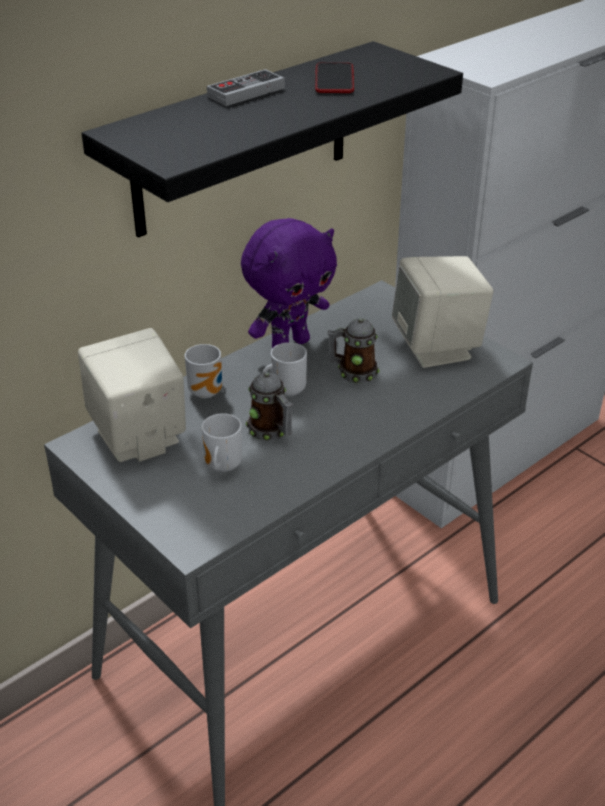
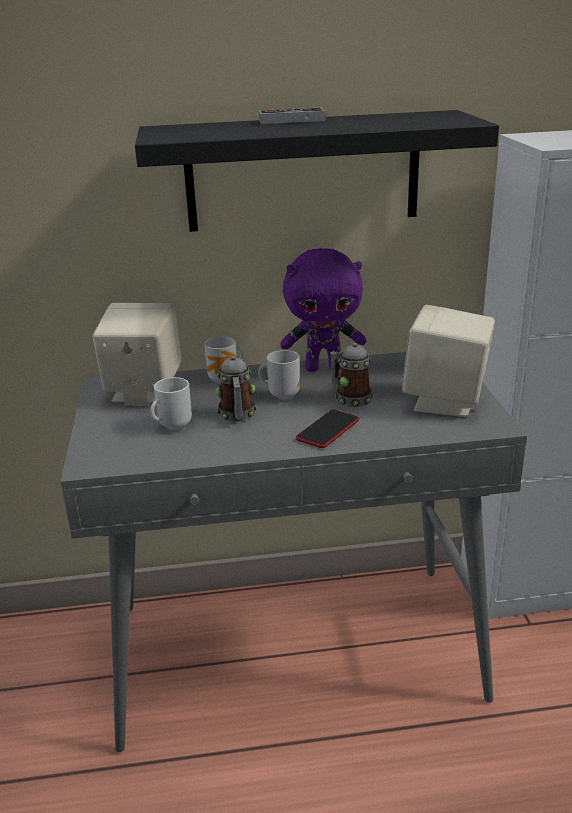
camera: 35 degrees right, 10 degrees down
(334, 80) = (375, 120): phone -> phone (328, 430)

